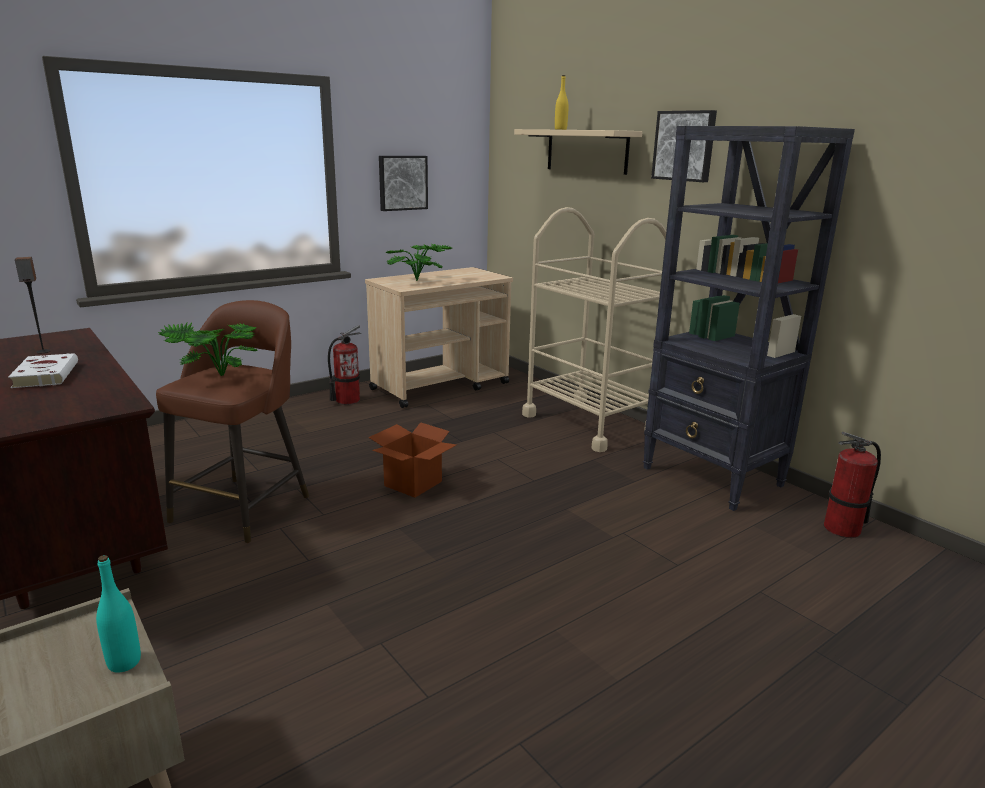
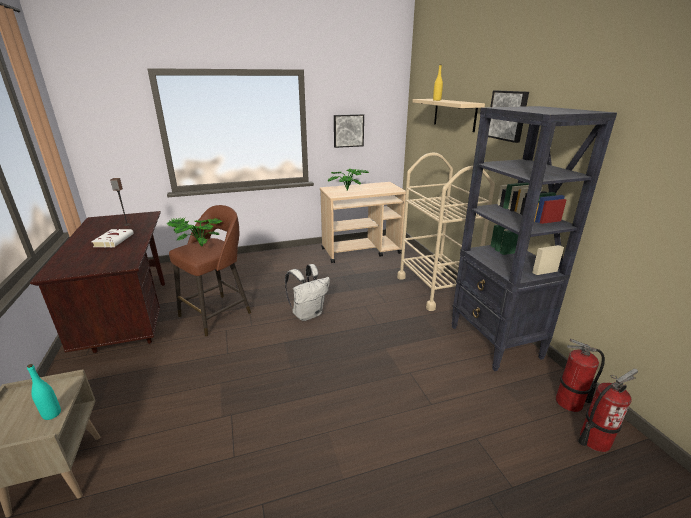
camera: 20 degrees right, 5 degrees up
(347, 400) = (305, 254): fire extinguisher -> fire extinguisher (594, 440)
(413, 483) = (308, 314): cardboard box -> white backpack

